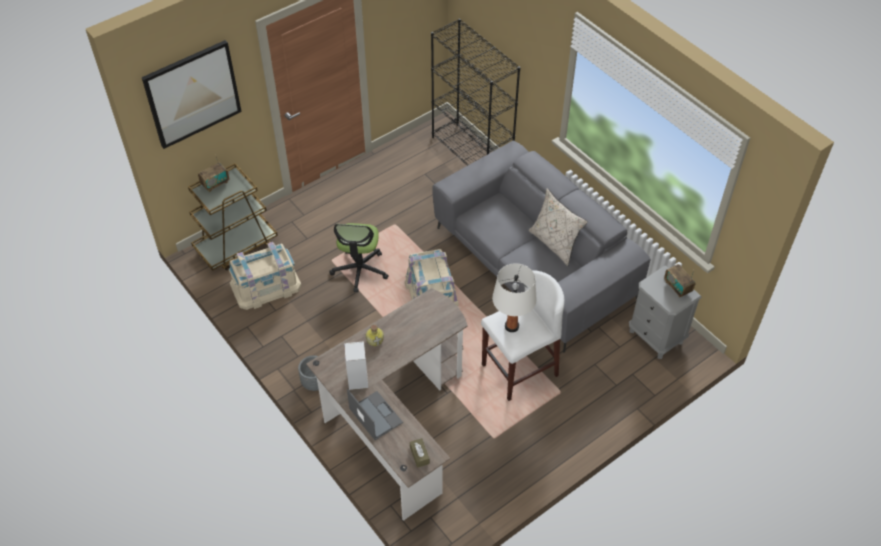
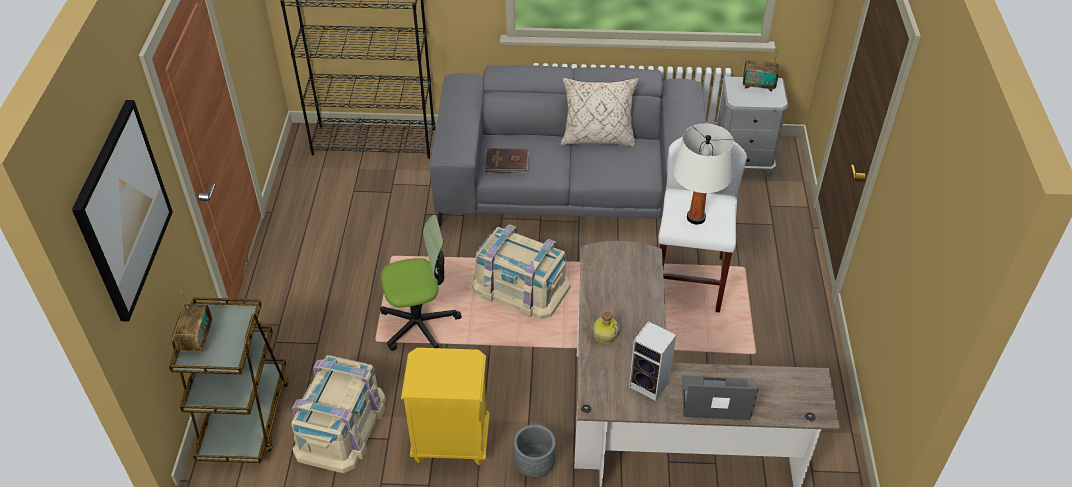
camera: 50 degrees left, 5 degrees down
(296, 337) = (451, 443): none -> yellow nightstand
(360, 270) = (419, 325): office chair -> office chair turned 60 degrees counterclockwise
(419, 455) = (804, 392): brown tissue box -> none
(485, 217) = (506, 163): none -> brown book

